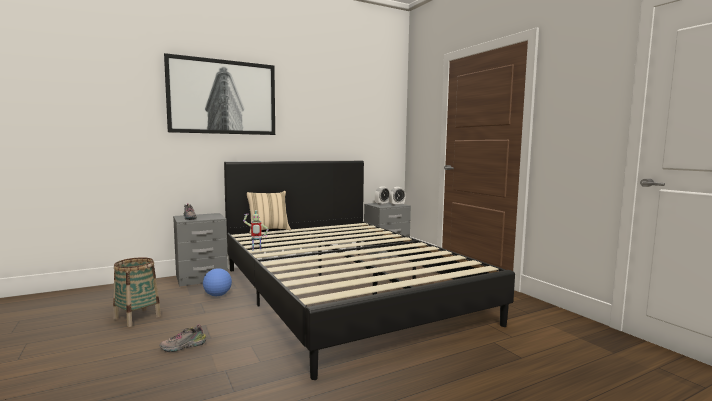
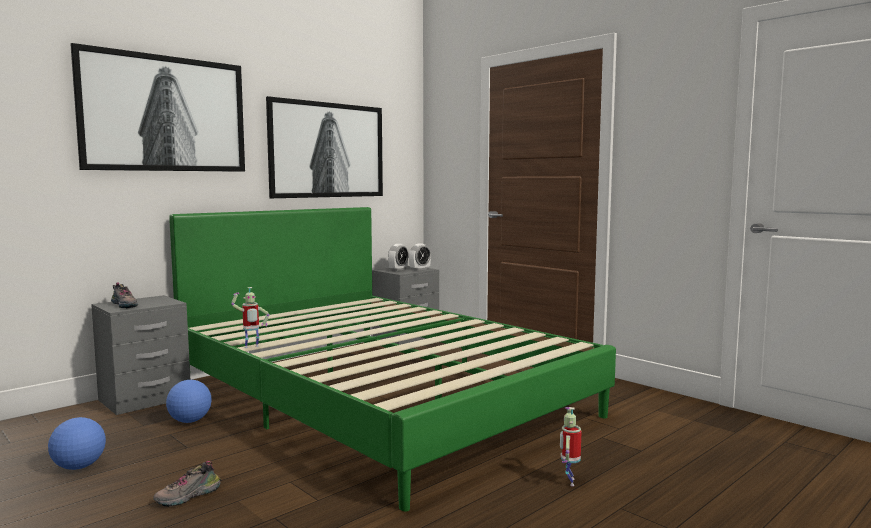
camera: 15 degrees left, 0 degrees up
(137, 317) = (79, 467): basket -> football
(268, 230) = (242, 317): beige pillow -> none
(334, 121) = (327, 150): none -> picture
(344, 292) = (379, 398): black bed -> green bed
(448, 375) = (569, 481): none -> toy robot

